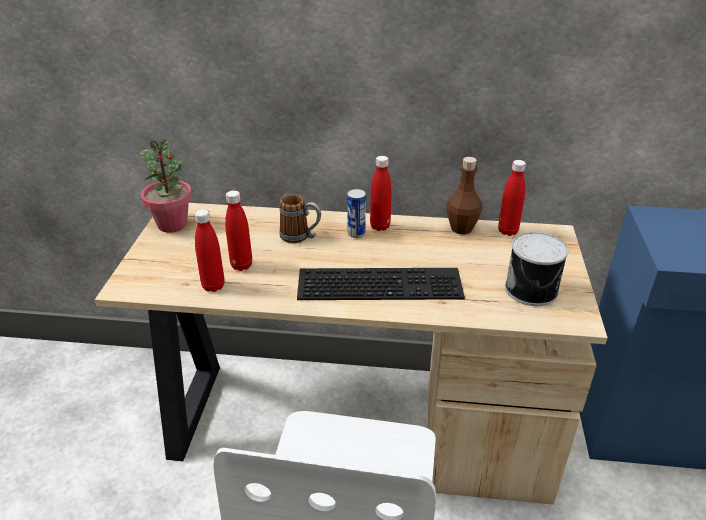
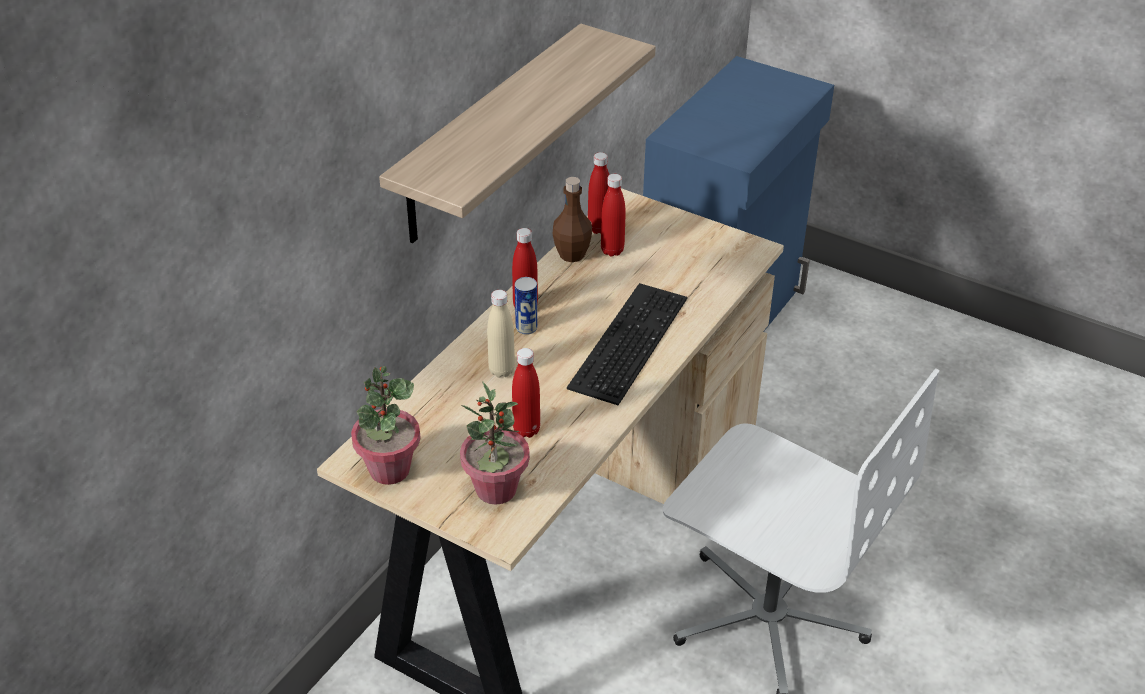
camera: 65 degrees left, 5 degrees up
(170, 270) = (496, 490): none -> potted plant
(213, 286) = (552, 461): red bottle -> red bottle (612, 251)
(300, 237) = (501, 370): mug -> beige bottle
(395, 68) = (489, 135): none -> shelf
(532, 290) = (699, 254): can -> none

